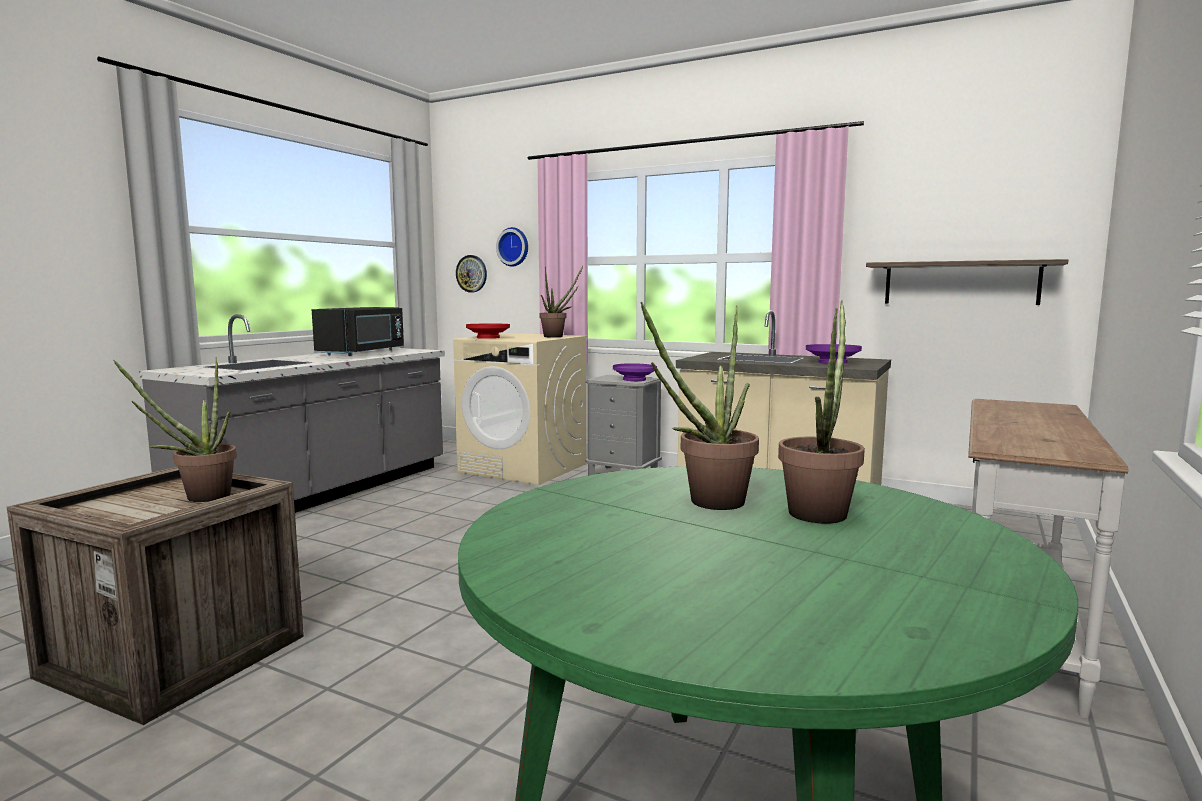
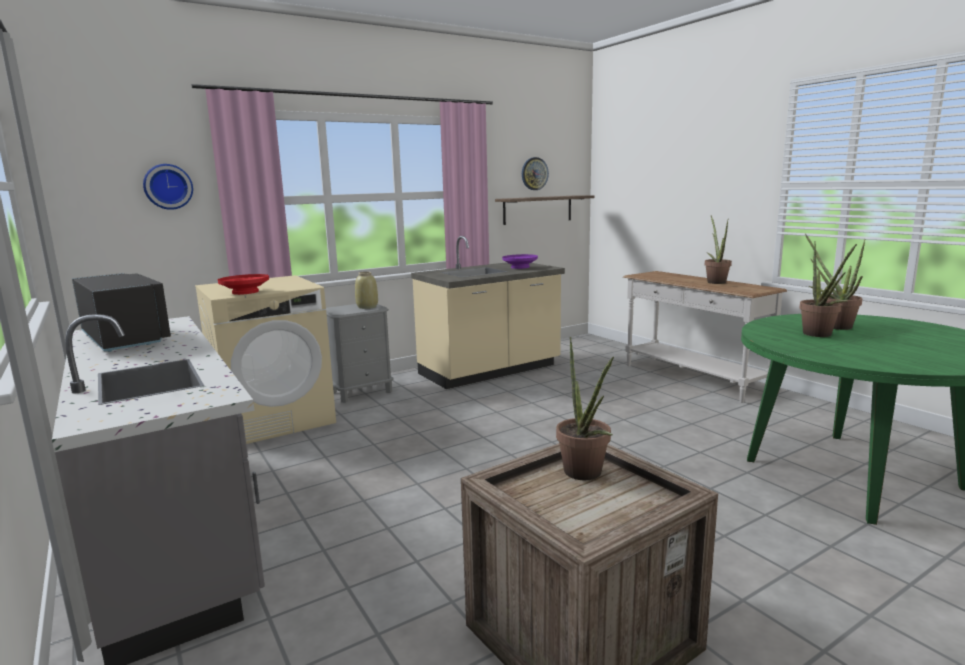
camera: 60 degrees left, 5 degrees up
(471, 273) = (100, 220): wall clock -> wall clock (534, 173)
(557, 336) = (285, 280): potted plant -> potted plant (715, 281)
(634, 380) = (367, 307): purple bowl -> beige vase

